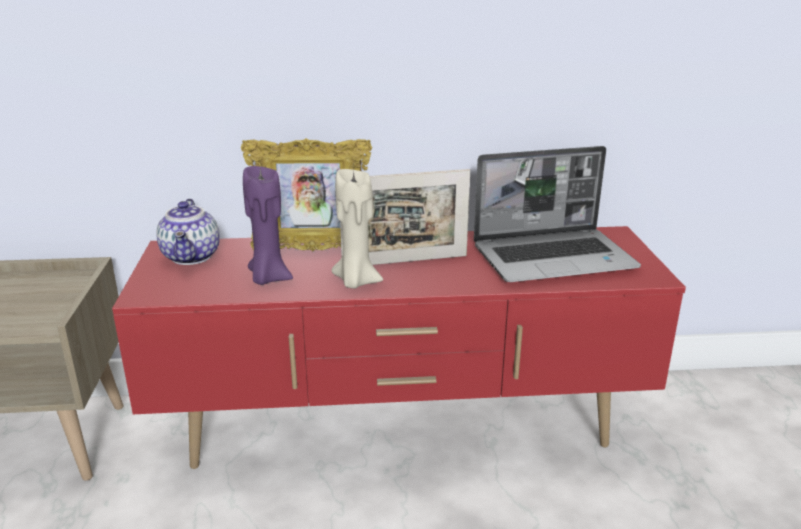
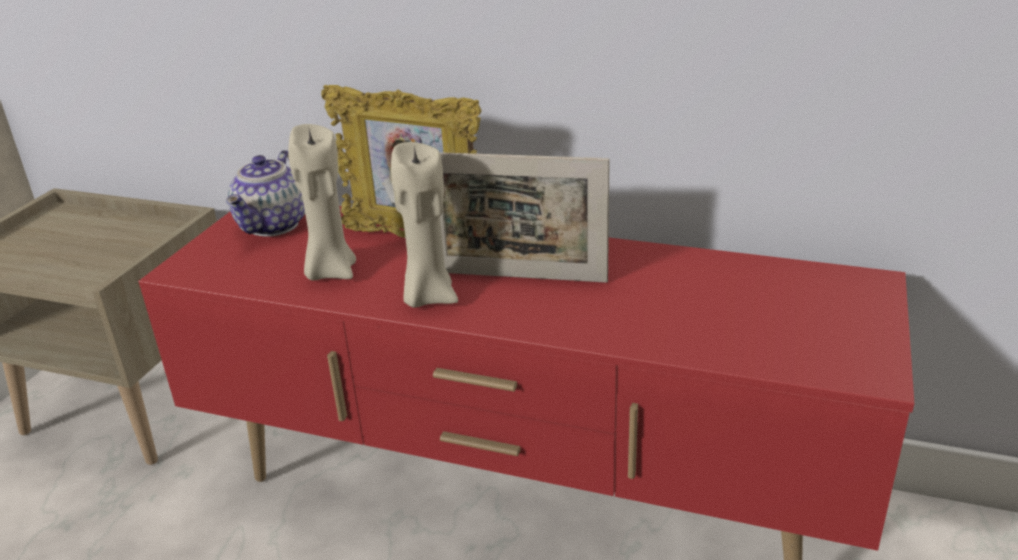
camera: 25 degrees right, 5 degrees up
(268, 278) = (330, 272): purple candle -> beige candle
(554, 258) = (735, 309): laptop -> none

